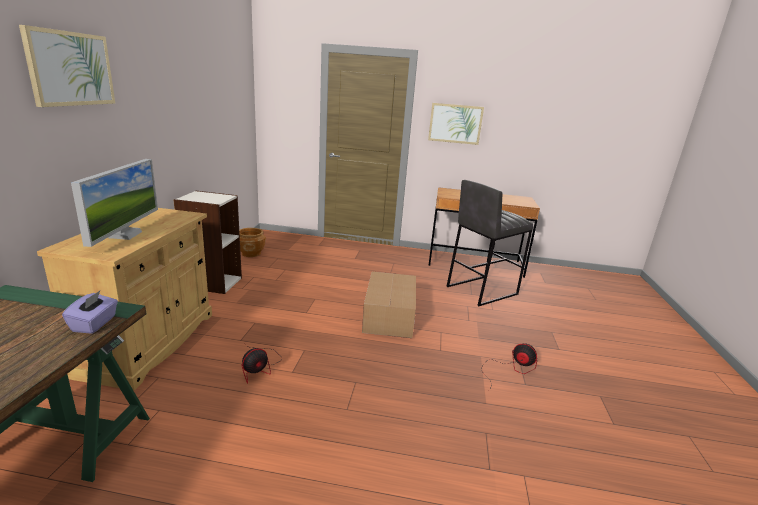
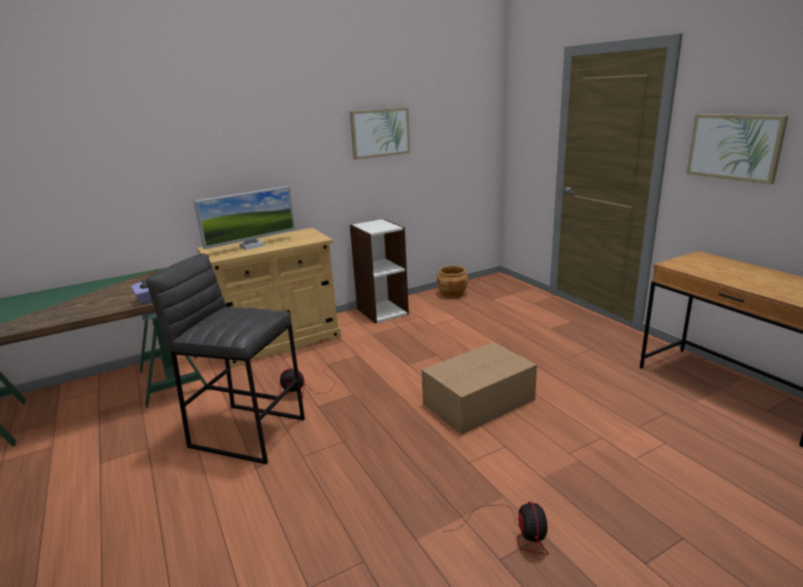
camera: 55 degrees right, 0 degrees up
(70, 69) = (242, 116): picture -> picture (380, 133)
(481, 290) = (666, 428): grey stool -> grey stool (247, 431)

